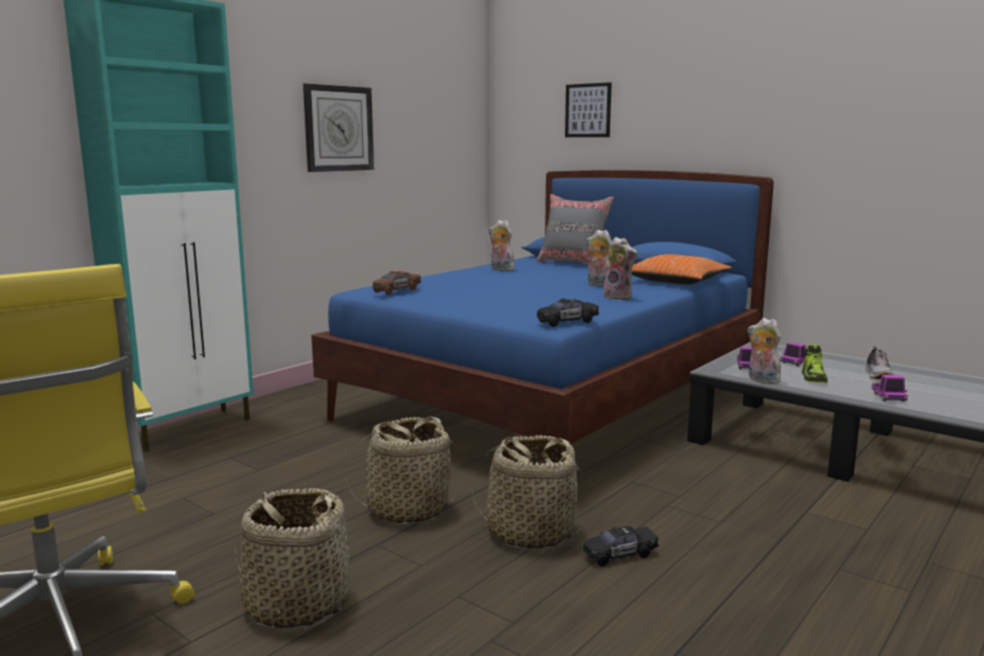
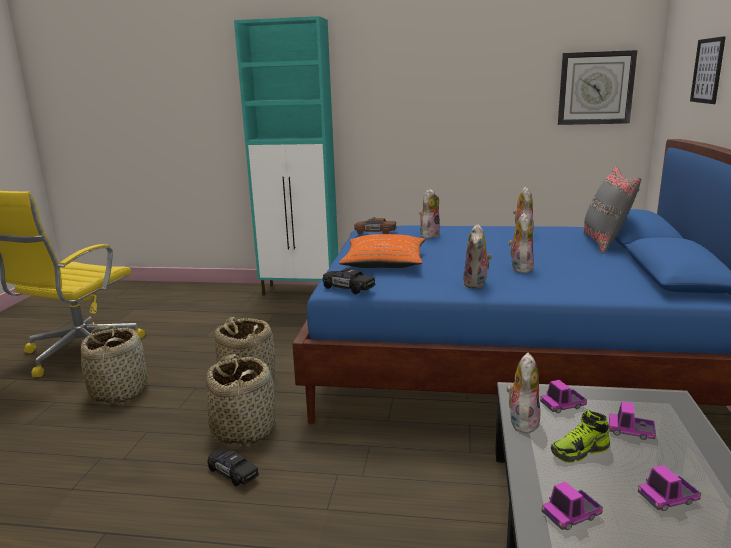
camera: 60 degrees right, 5 degrees up
(338, 128) = (453, 95): wall clock -> wall clock (595, 88)
(450, 282) = (429, 235): none -> plush toy
(675, 281) = (607, 287): orange pillow -> orange pillow (384, 262)
(879, 376) = (668, 499): shoe -> toy truck

